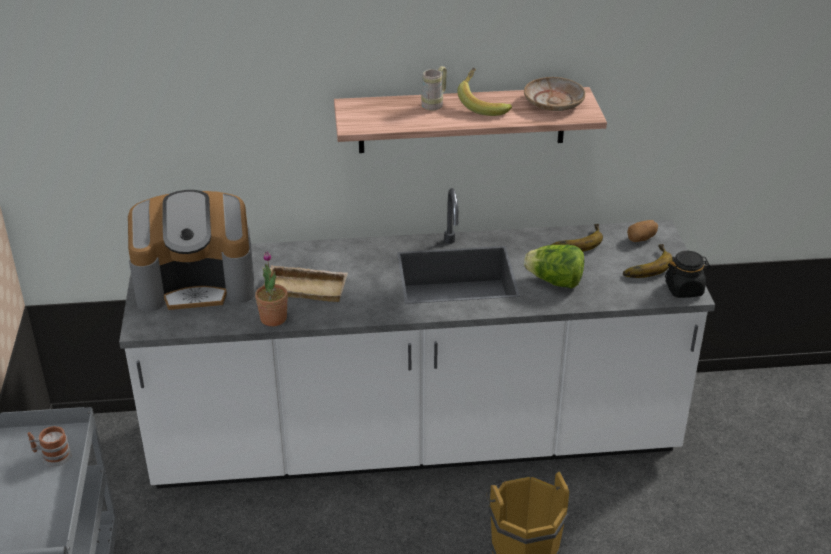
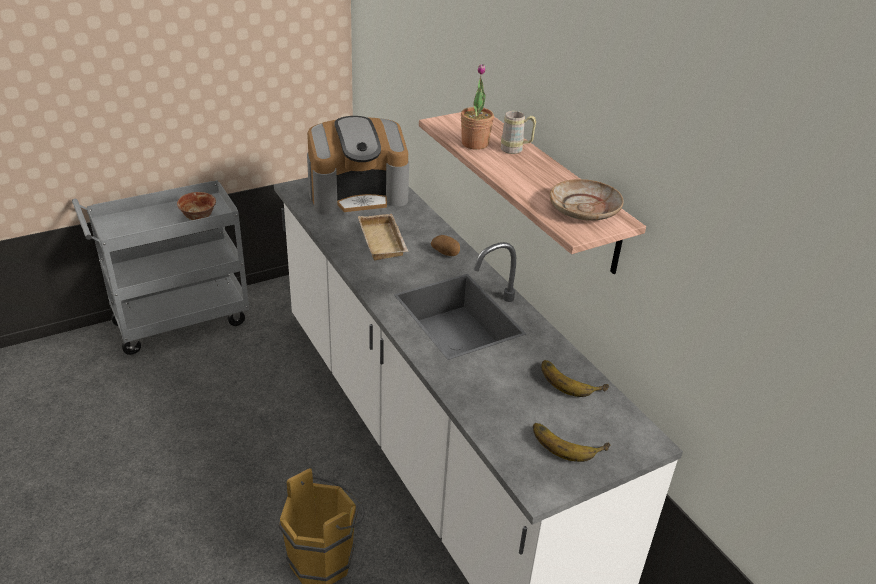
camera: 65 degrees right, 0 degrees up
(52, 456) = (199, 218): mug -> bowl
(197, 284) = (358, 194): coffee machine -> coffee machine turned 75 degrees counterclockwise
(273, 318) = (334, 236): potted plant -> potted plant (475, 144)
(484, 105) = (539, 173): banana -> none
(555, 281) = (488, 378): lettuce -> none
(641, 239) = (619, 430): potato -> potato (446, 253)
(684, 289) = (543, 484): black jar -> none

